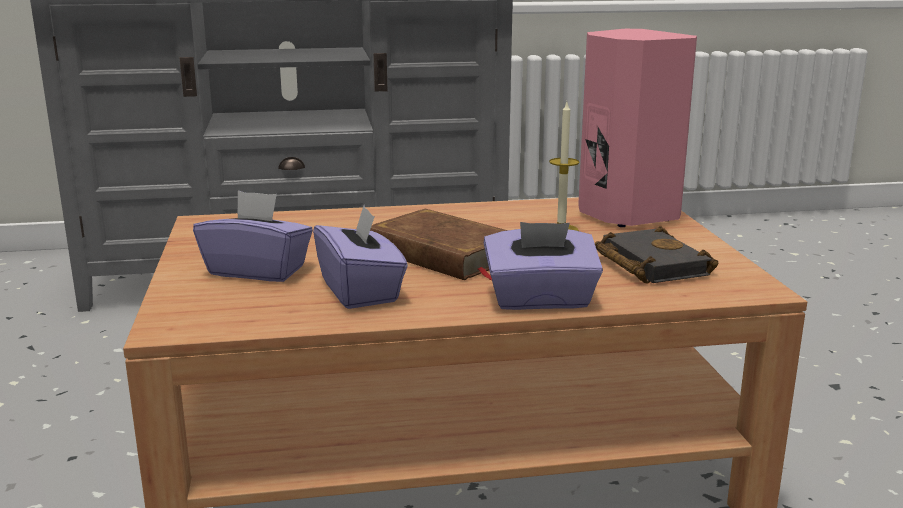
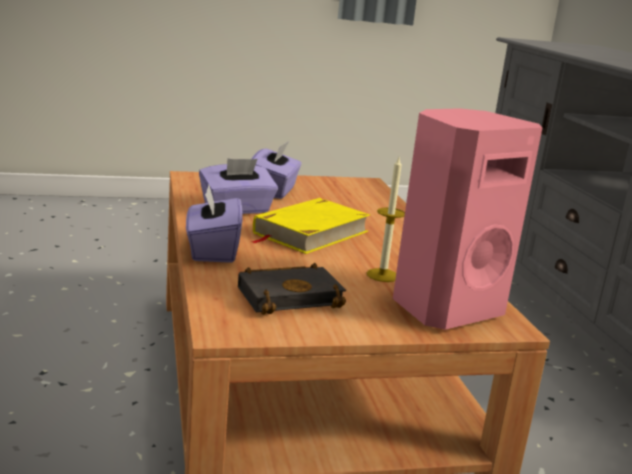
camera: 85 degrees right, 0 degrees up
(442, 254) = (310, 232): brown book -> yellow book

